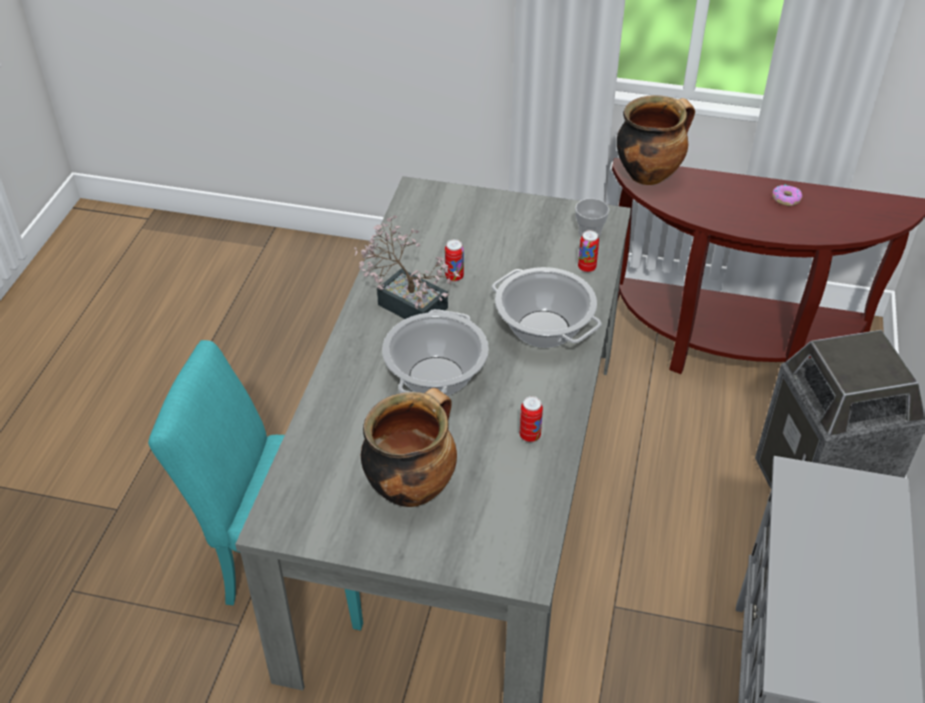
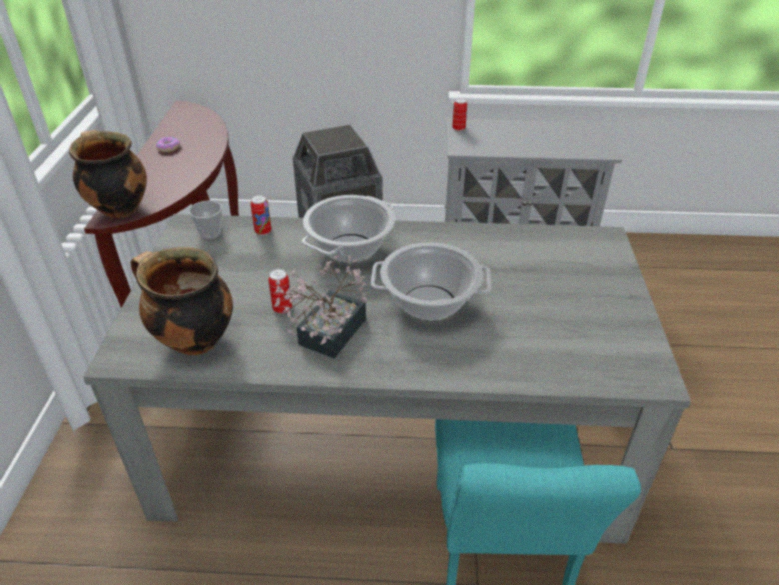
camera: 100 degrees left, 5 degrees down
(411, 486) = (562, 300): cooking pot -> cooking pot (193, 340)
(530, 436) = (477, 246): can -> can (458, 129)

